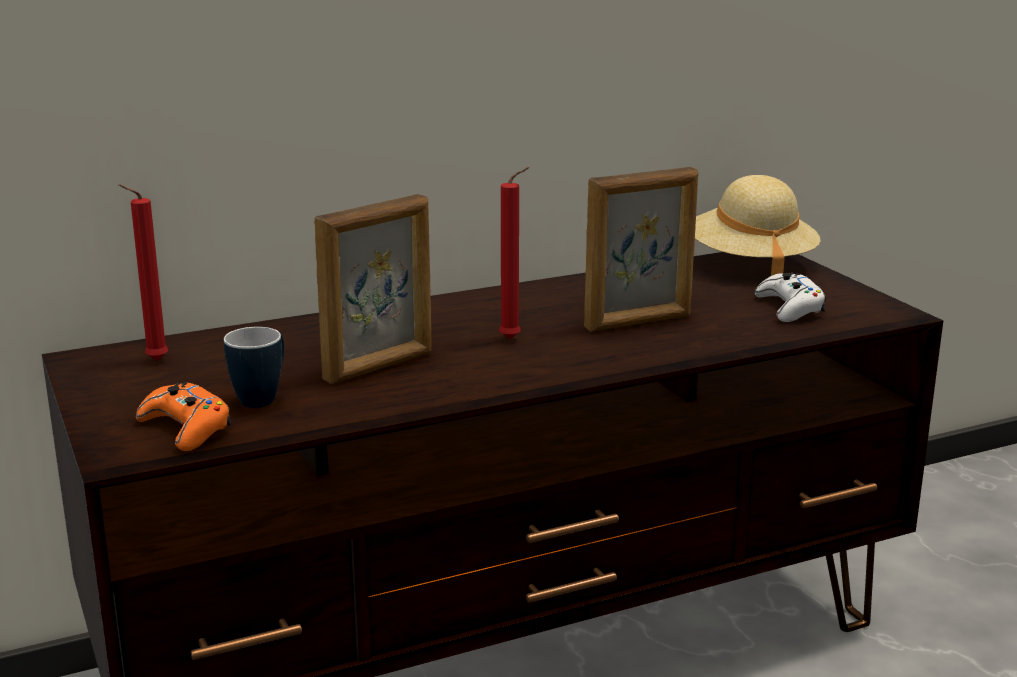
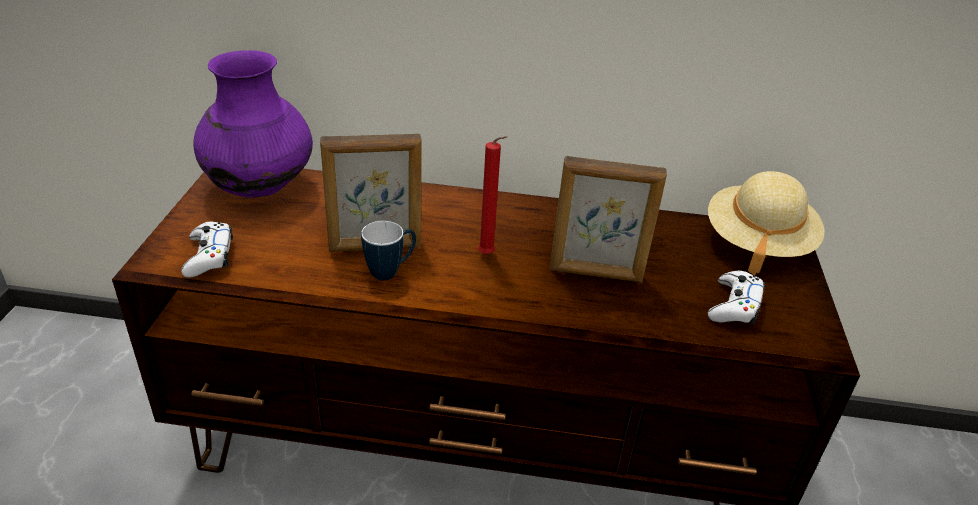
camera: 30 degrees right, 15 degrees up
(153, 361) = (260, 188): red candle -> purple vase
(186, 428) = (209, 256): orange game controller -> white game controller
(263, 398) = (278, 247): mug -> mug (391, 271)

